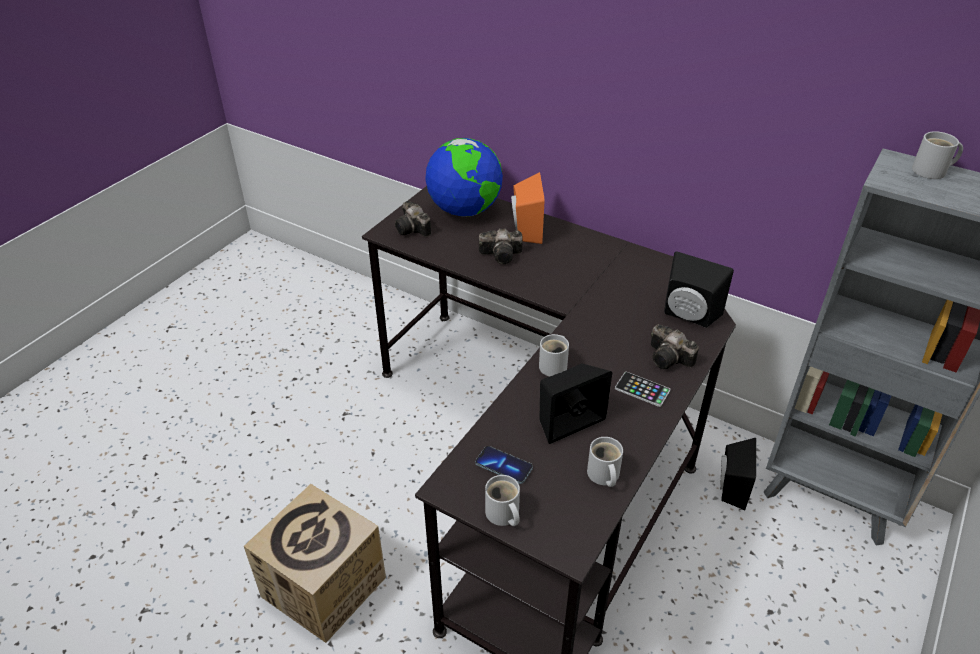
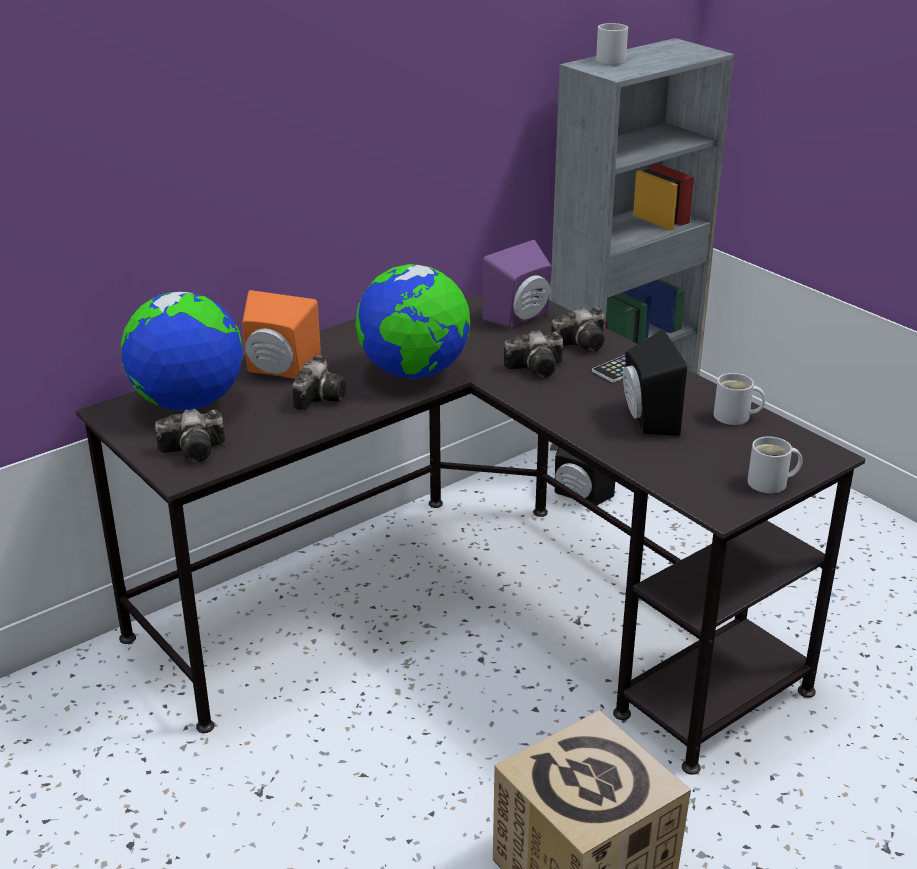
camera: 70 degrees left, 10 degrees down
(503, 466) = (701, 469): phone -> none
(555, 365) = (556, 407): white mug -> none
(561, 285) = (414, 373): none -> globe
(610, 343) = (538, 368): none -> camera
(688, 316) = (521, 318): black speaker -> purple speaker

